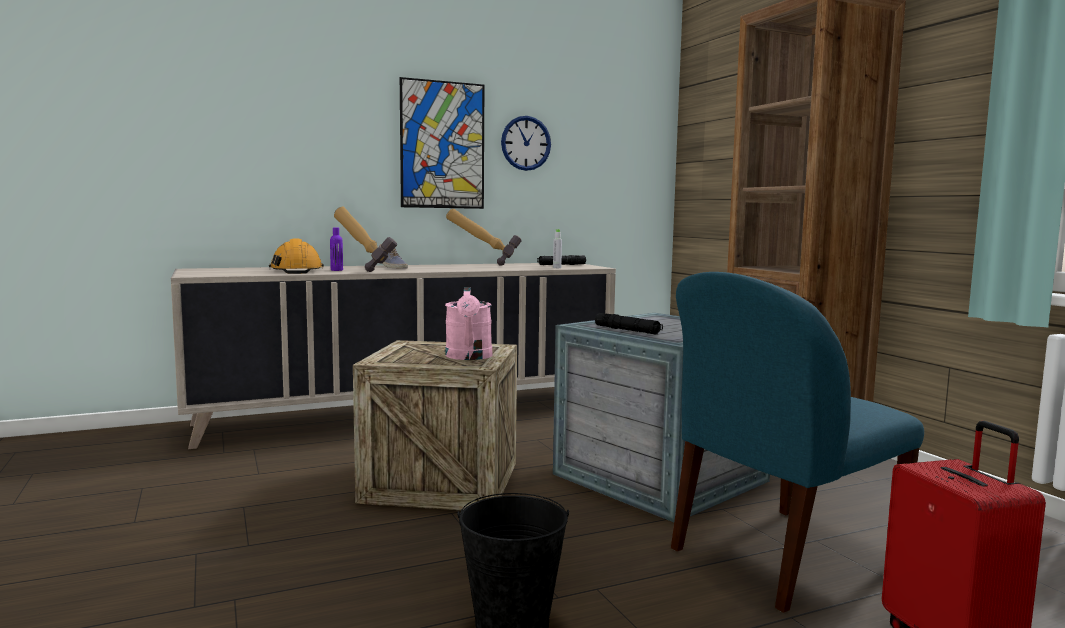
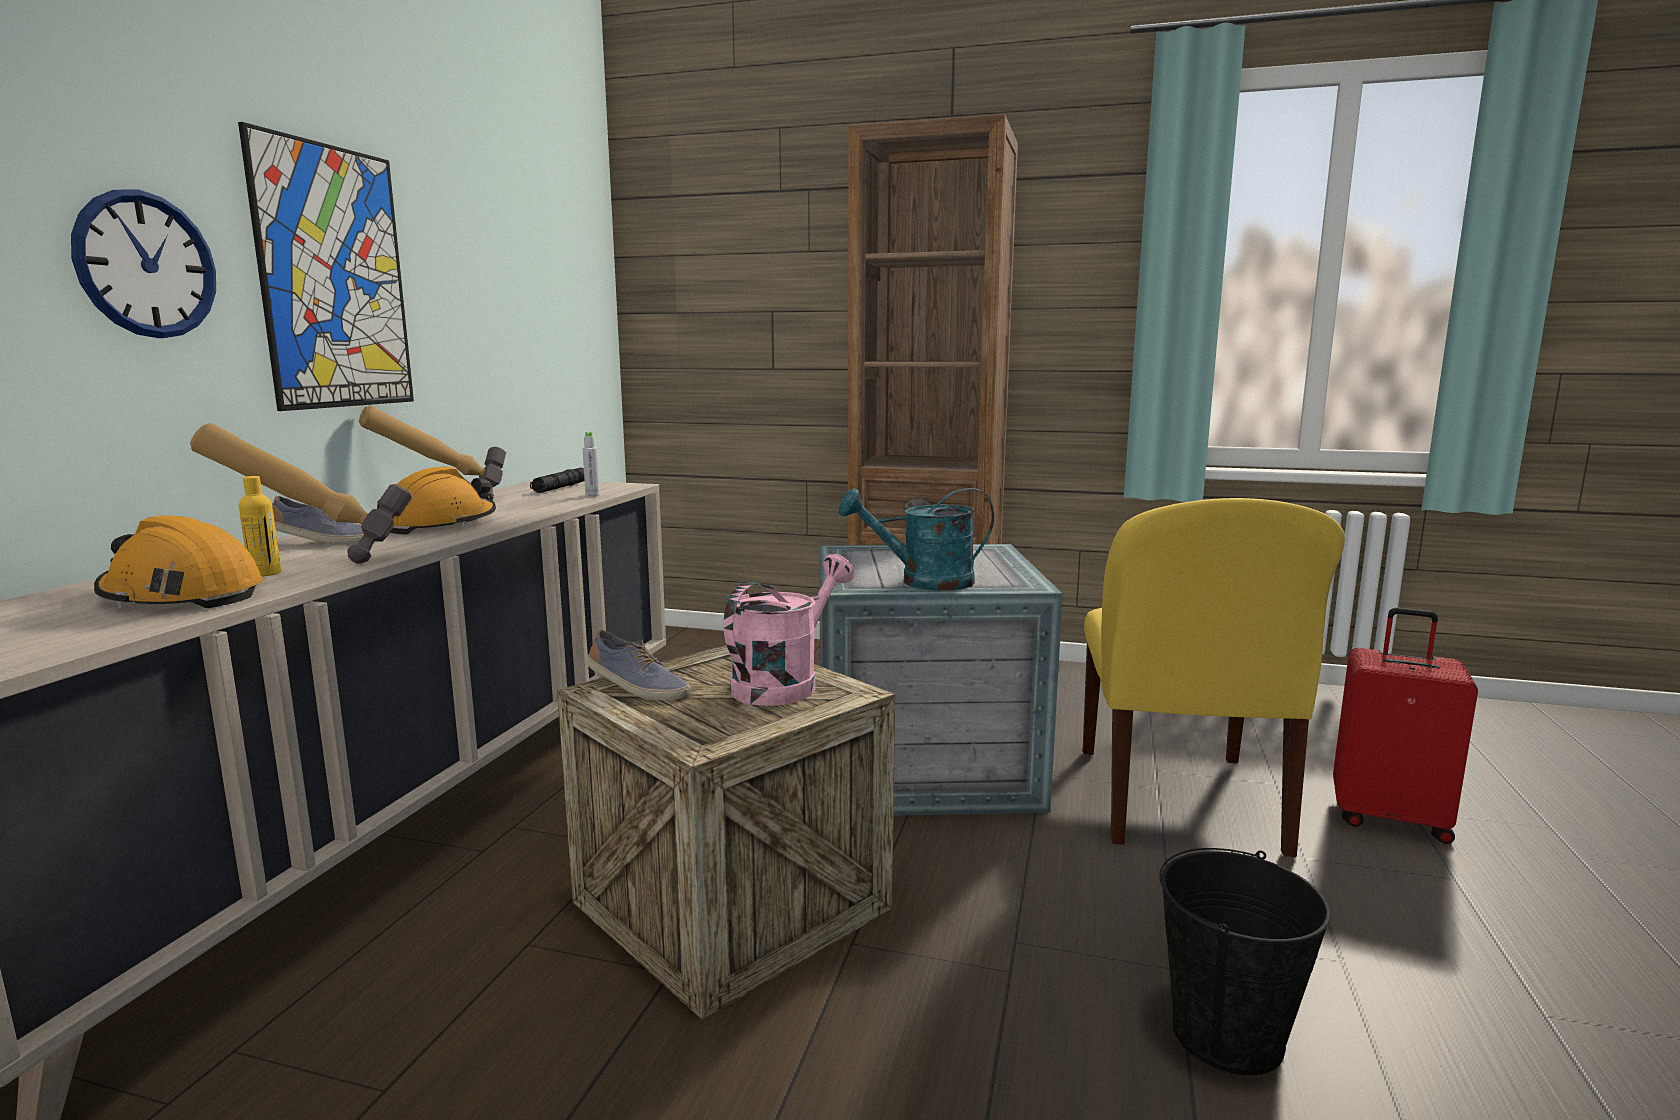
camera: 50 degrees left, 5 degrees up
(336, 270) = (265, 573): purple bottle -> yellow bottle
(418, 345) = (637, 688): none -> shoe
(449, 268) = (440, 524): none -> orange hard hat
(469, 357) = (784, 683): pink watering can -> pink watering can turned 90 degrees counterclockwise
(526, 143) = (456, 278): wall clock -> wall clock (146, 265)
(627, 330) = (923, 582): black flashlight -> turquoise watering can
(780, 557) = (1179, 802): blue chair -> yellow chair

